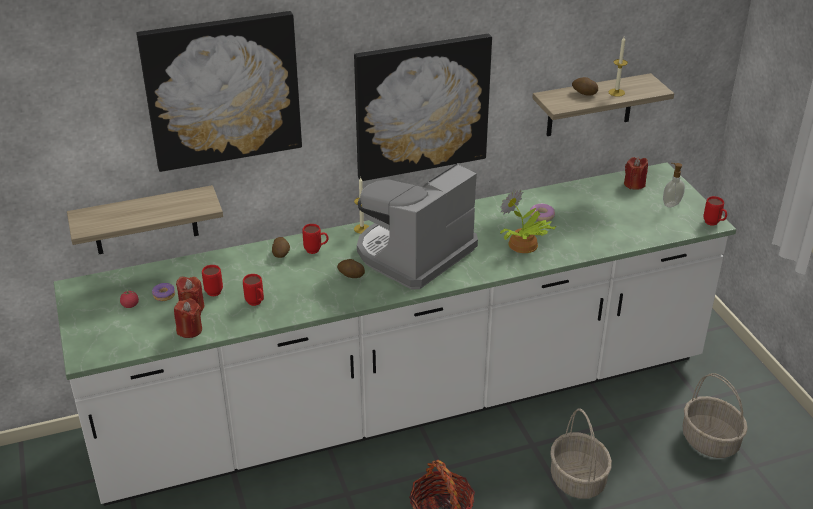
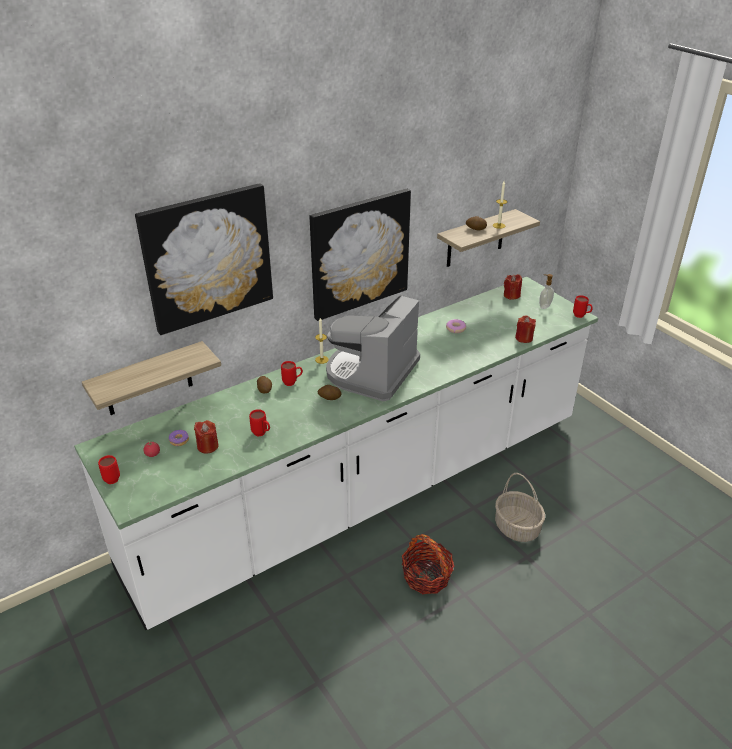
camera: 15 degrees left, 0 degrees up
(189, 330) = (214, 466): red candle -> red candle (524, 338)
(213, 290) = (220, 429): red mug -> red mug (111, 478)
(523, 245) = (452, 353): potted plant -> none
(710, 441) = (598, 479): basket -> none

